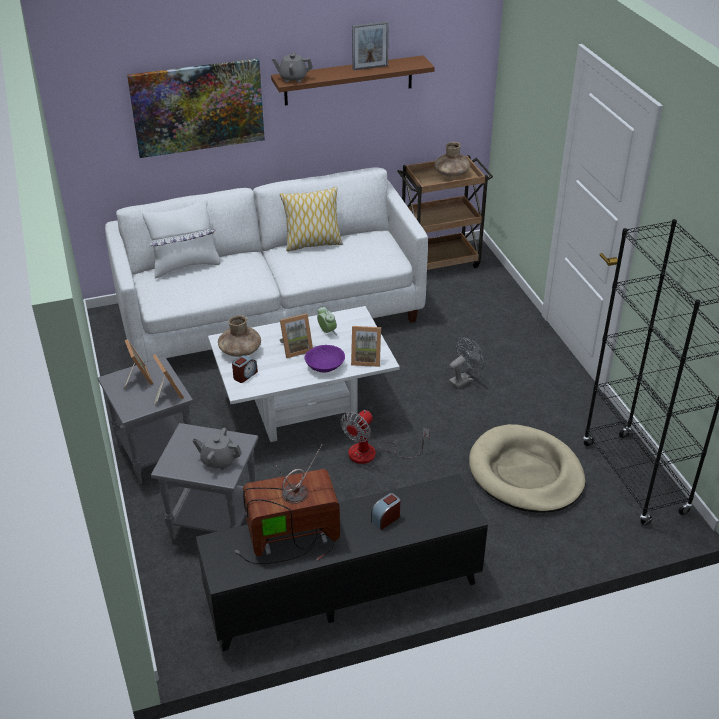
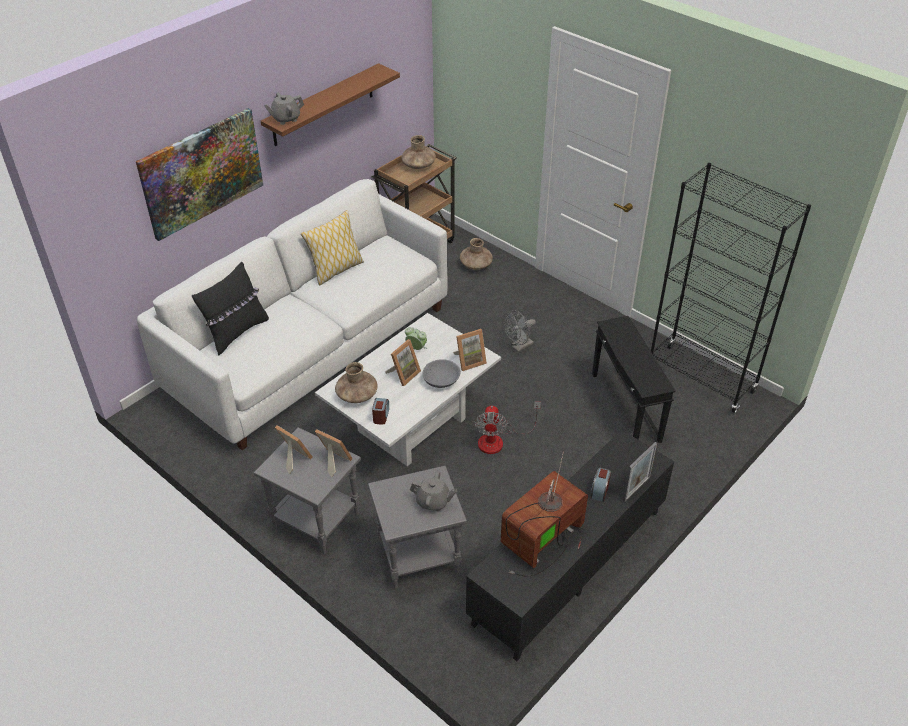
camera: 30 degrees left, 5 degrees up
(185, 266) = (236, 332): white pillow -> black pillow
(218, 461) = (433, 502): grey teapot -> grey teapot turned 150 degrees counterclockwise
(325, 366) = (441, 380): purple bowl -> grey bowl
(370, 67) = (344, 88): picture frame -> picture frame (636, 489)
(464, 379) = (519, 346): grey fan -> grey fan turned 150 degrees counterclockwise
(483, 294) = (476, 265): none -> brown vase
(525, 473) = (625, 407): beige dog bed -> black side table

